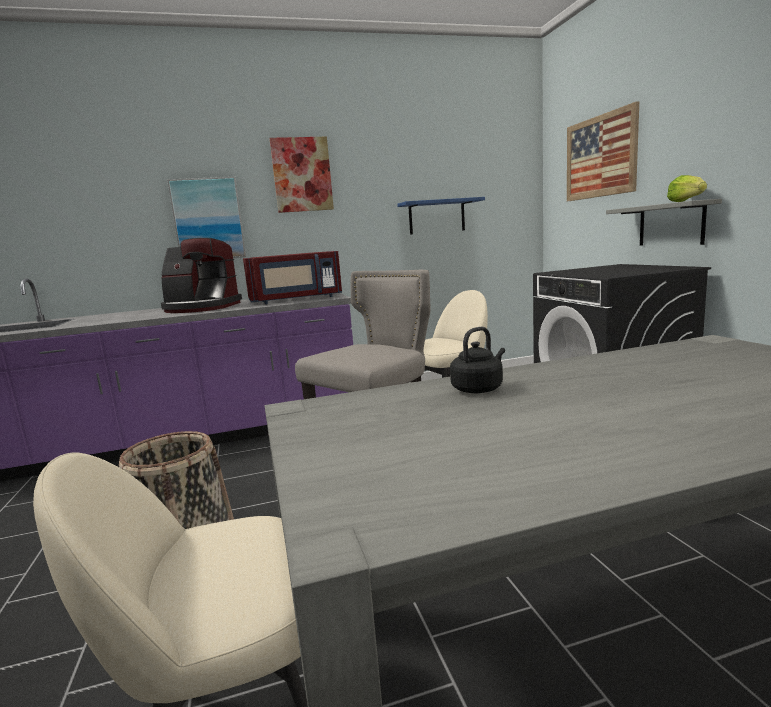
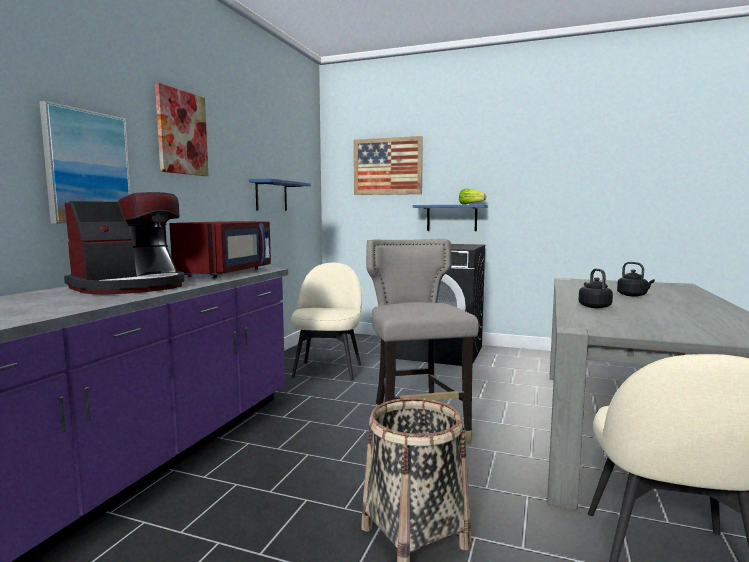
camera: 55 degrees left, 5 degrees down
(657, 388) = (633, 295): none -> black kettle
(671, 224) = (451, 218): grey shelf -> blue shelf

